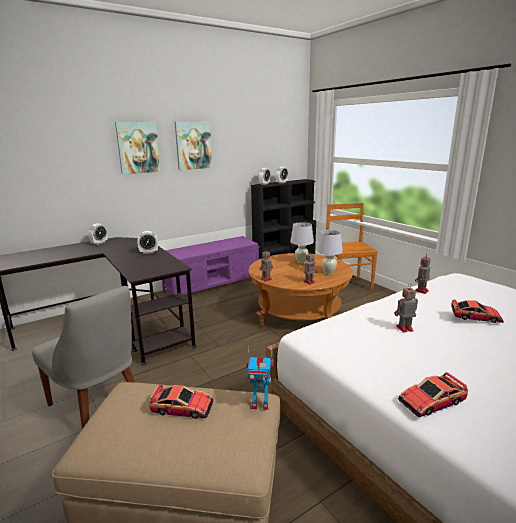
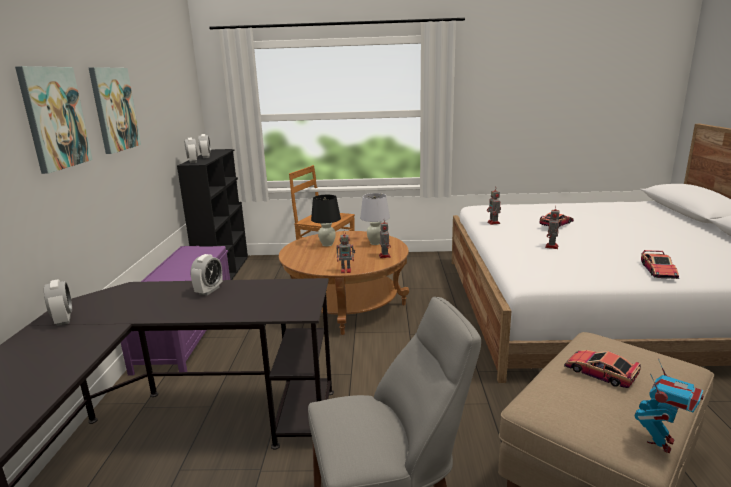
camera: 55 degrees left, 0 degrees up
(182, 407) = (600, 372): toy car -> toy car turned 90 degrees counterclockwise
(260, 404) = (604, 338): toy robot -> toy robot (660, 442)
(301, 262) = (327, 244): white table lamp -> black table lamp

